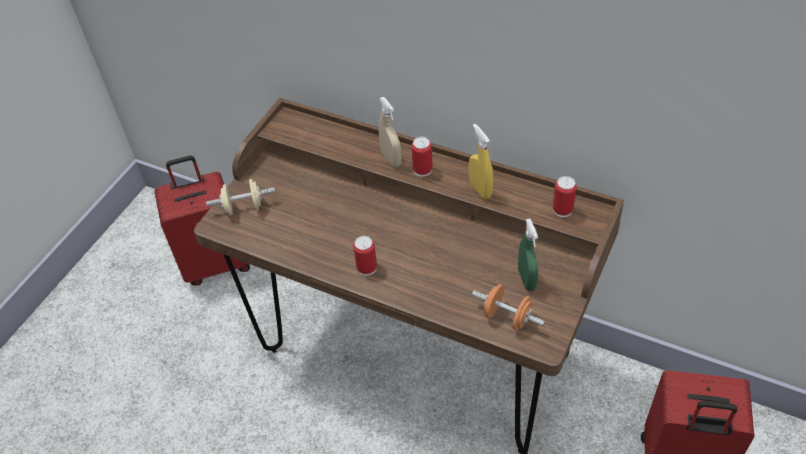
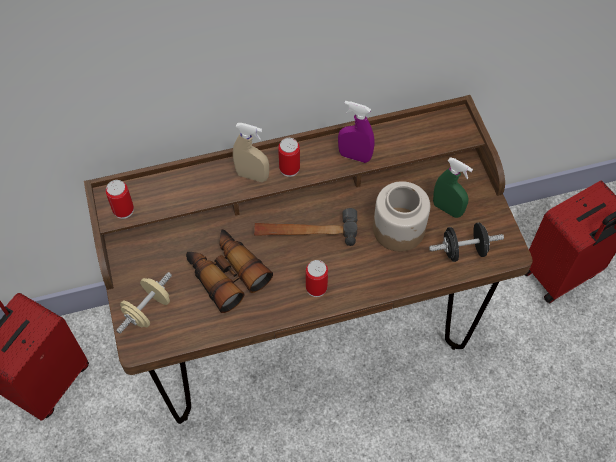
camera: 45 degrees left, 10 degrees up
(316, 218) = (226, 273): none -> binoculars
(400, 225) = (305, 231): none -> hammer
(472, 268) = (399, 229): none -> jar
(480, 190) = (354, 156): yellow spray bottle -> purple spray bottle
(507, 317) = (463, 250): orange dumbbell -> black dumbbell
(562, 210) = (433, 132): can -> can (123, 210)

